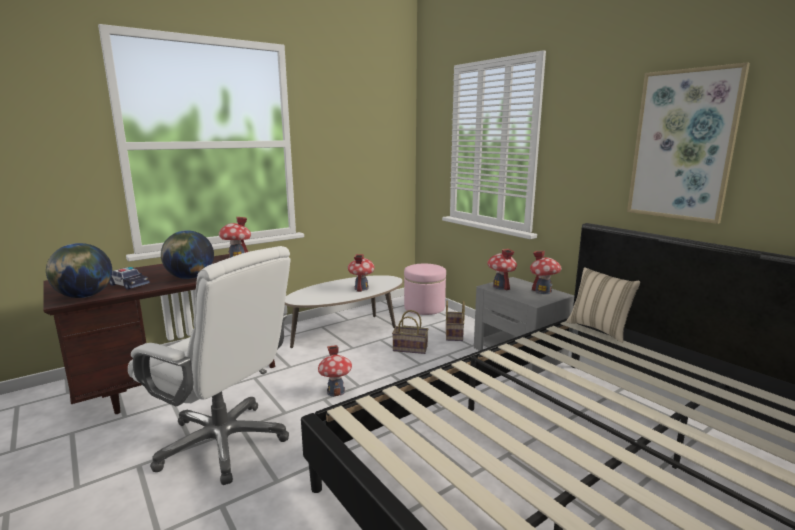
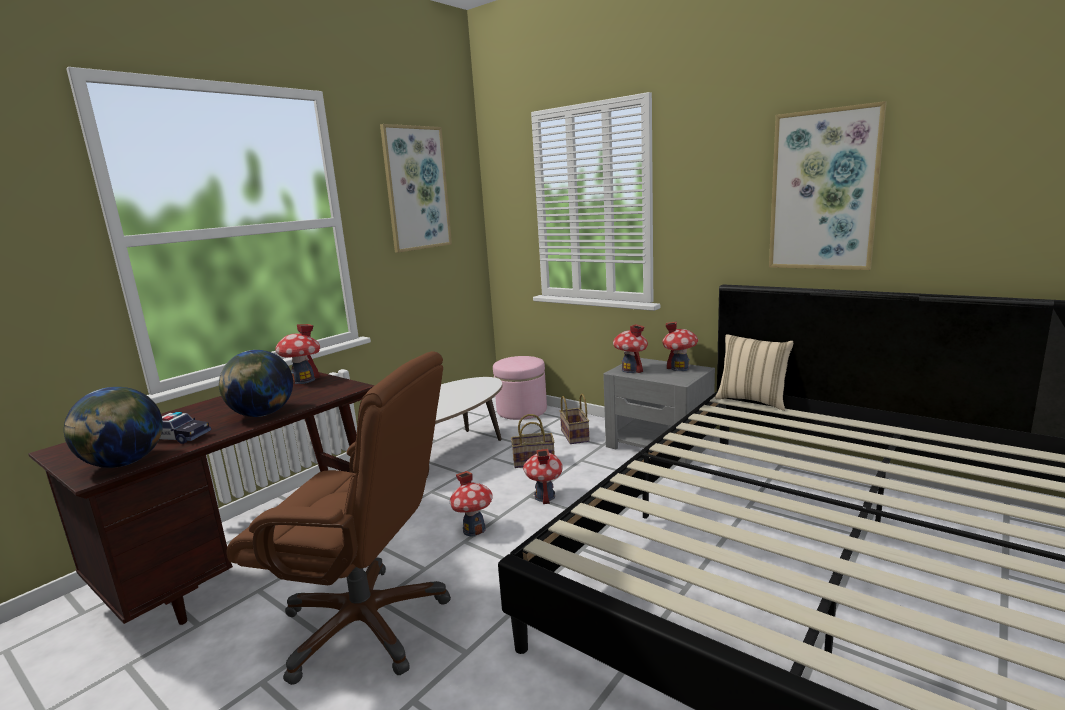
camera: 15 degrees left, 0 degrees up
(224, 443) = (366, 624): white office chair -> brown office chair
(356, 123) = (416, 188): none -> picture
(361, 288) = (457, 397): toy house -> toy house (544, 496)

